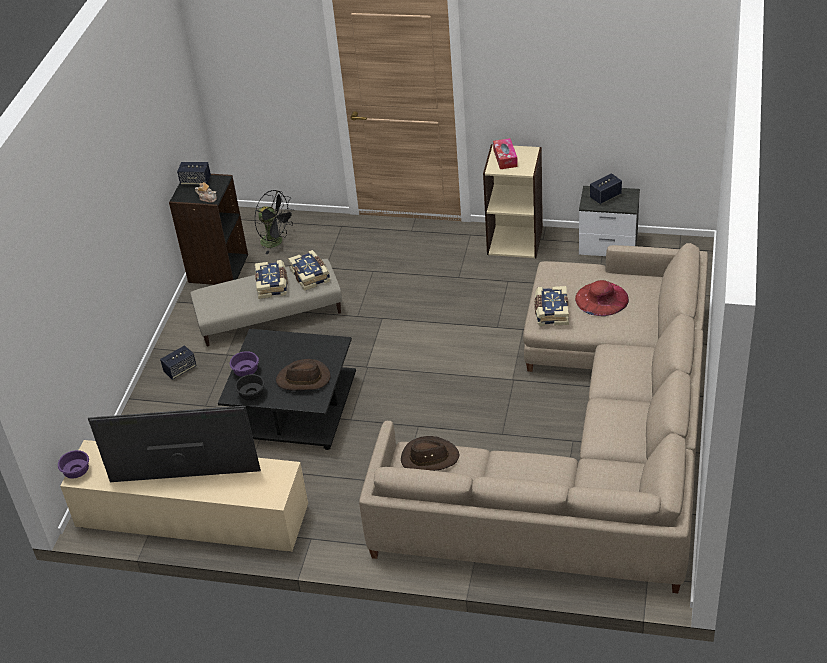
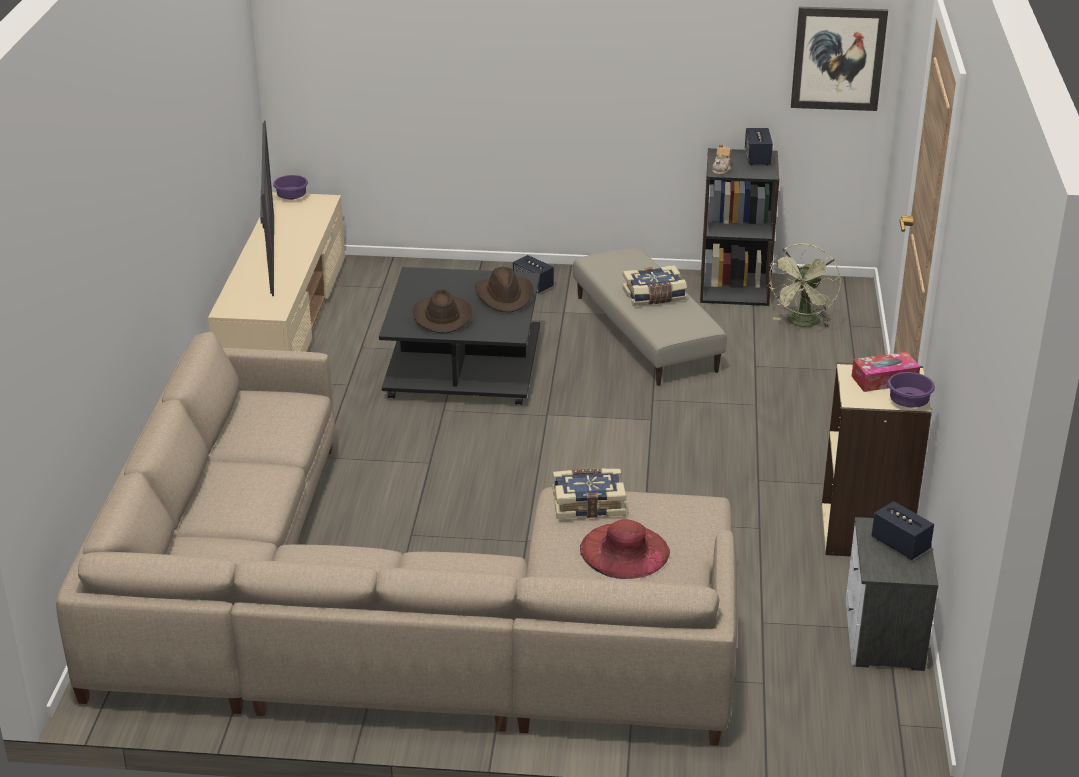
camera: 80 degrees right, 10 degrees down
(182, 90) = (838, 58): none -> picture
(245, 370) = (458, 277): purple bowl -> purple bowl (909, 402)
(251, 394) = (416, 285): black bowl -> none
(276, 242) = (802, 323): black fan -> green fan
(311, 275) = (679, 321): book -> none
(429, 458) = (283, 412): brown hat -> brown hat (505, 296)

